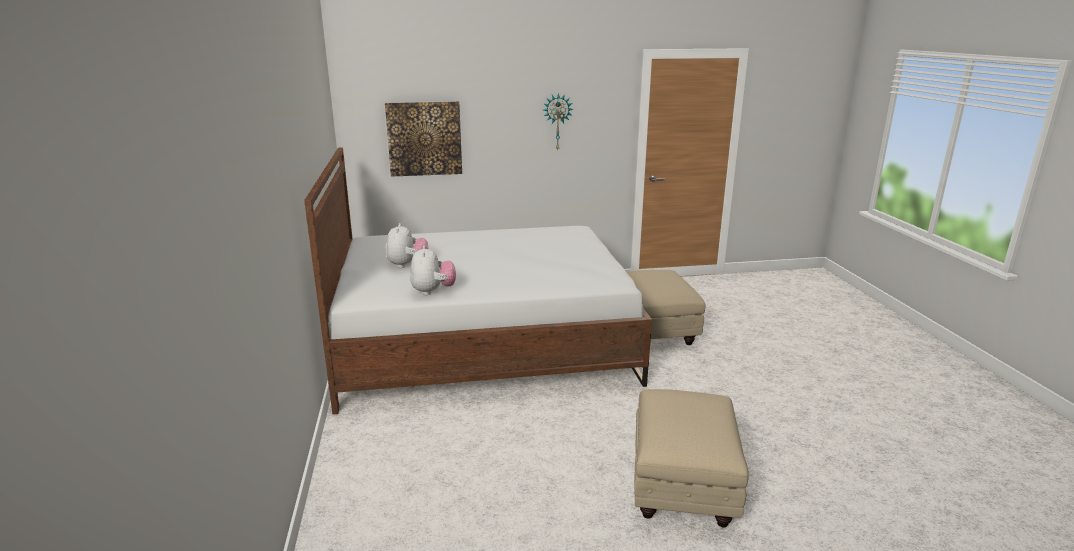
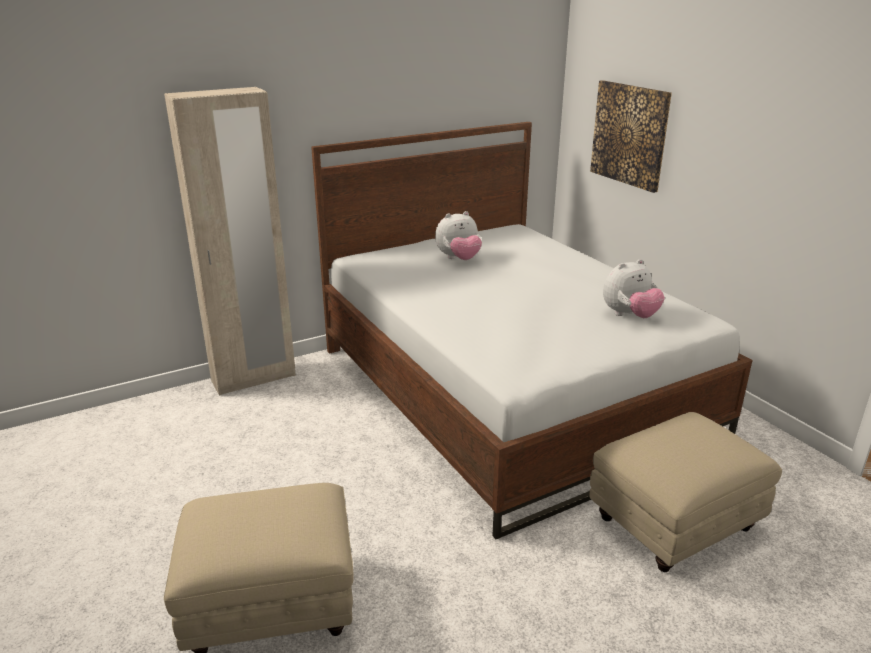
camera: 70 degrees right, 5 degrees up
(340, 467) = (254, 378): none -> beige wardrobe
(433, 291) = (398, 284): plush toy -> plush toy (629, 316)
(557, 122) = (788, 152): wall clock -> none

